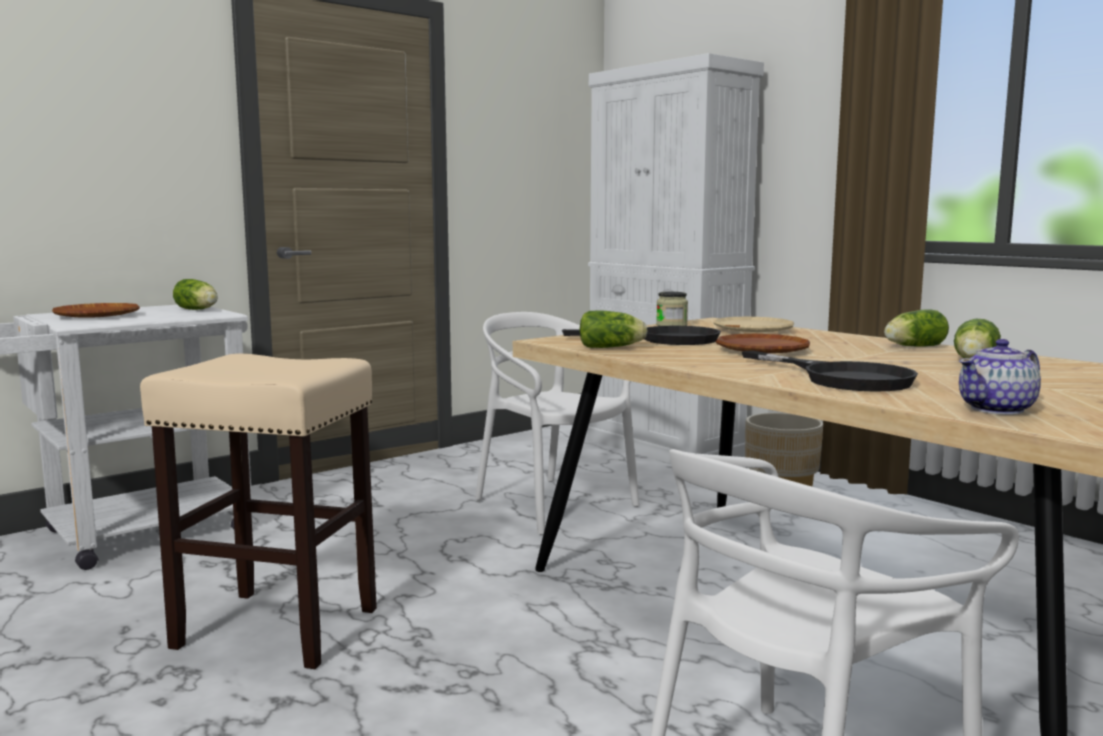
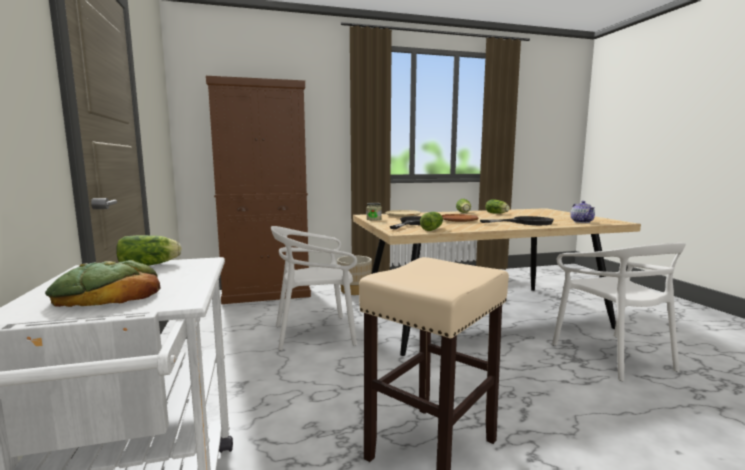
camera: 65 degrees left, 0 degrees up
(97, 316) = (108, 294): brown plate -> bread
(664, 448) = (267, 294): white cabinet -> brown cabinet

